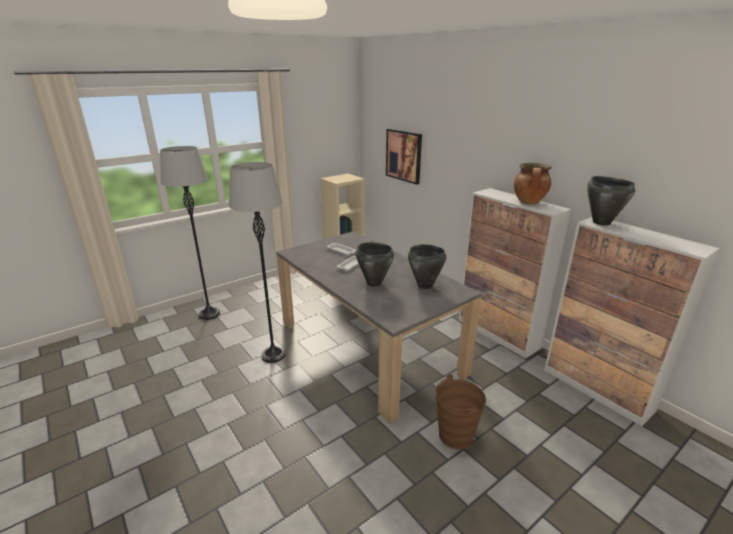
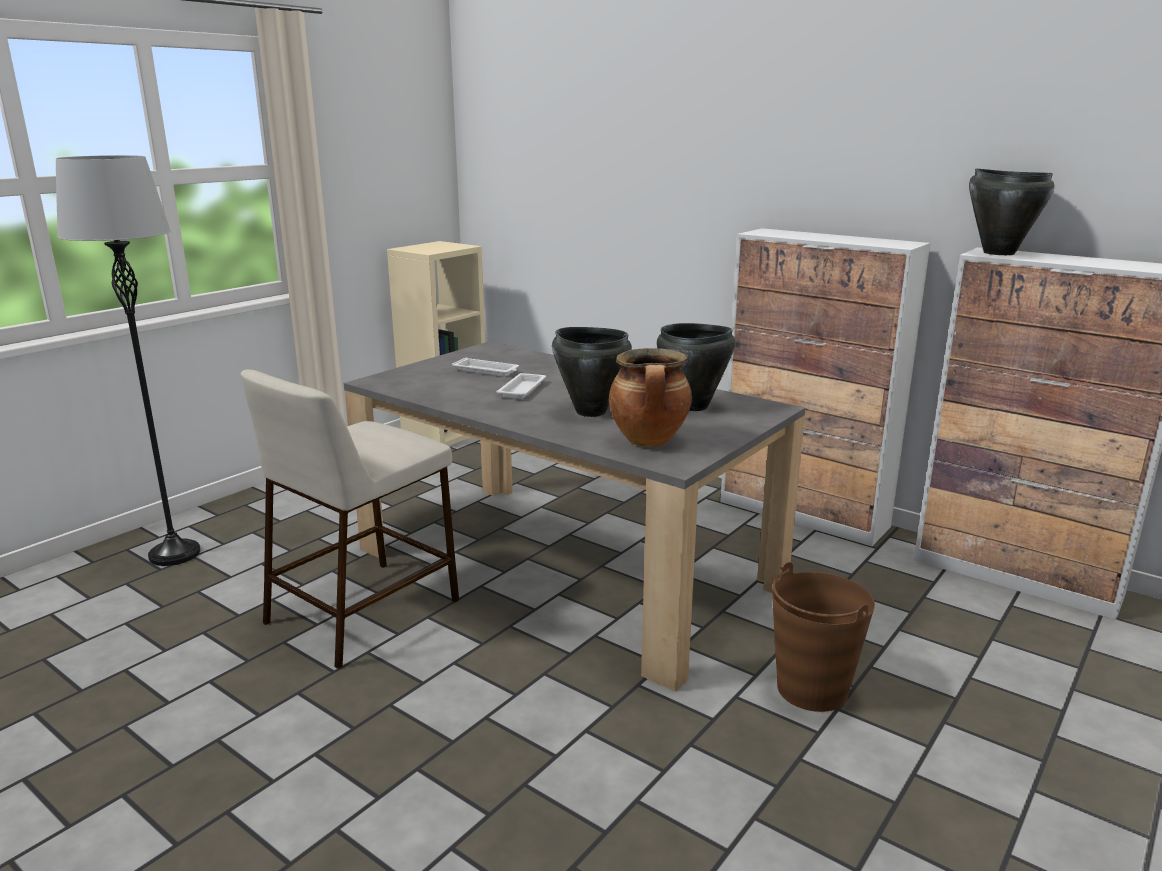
camera: 15 degrees left, 5 degrees down
(273, 355) = (364, 610): grey floor lamp -> beige stool
(404, 155) = (565, 191): picture -> none
(529, 202) = (852, 239): cooking pot -> cooking pot (649, 441)

